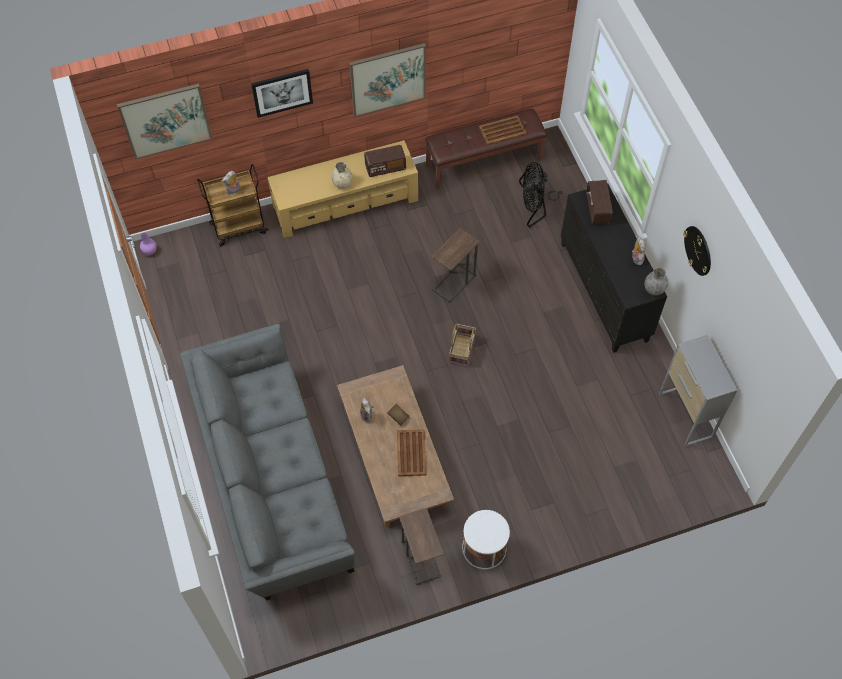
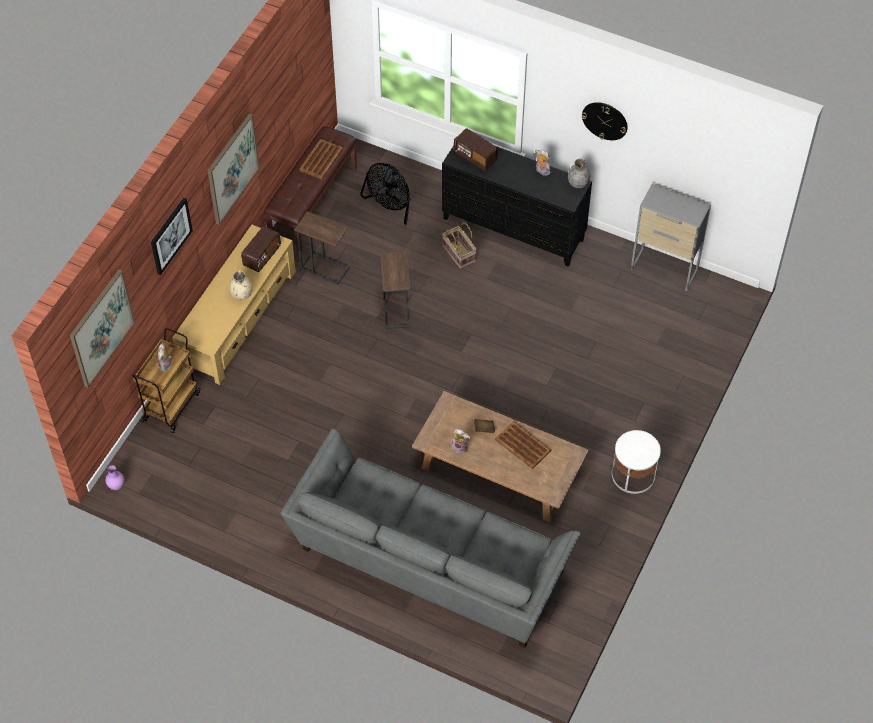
camera: 45 degrees left, 5 degrees down
(420, 558) = (599, 520): brown side table -> brown side table (324, 268)
(462, 350) = (460, 353): basket -> basket (459, 254)

